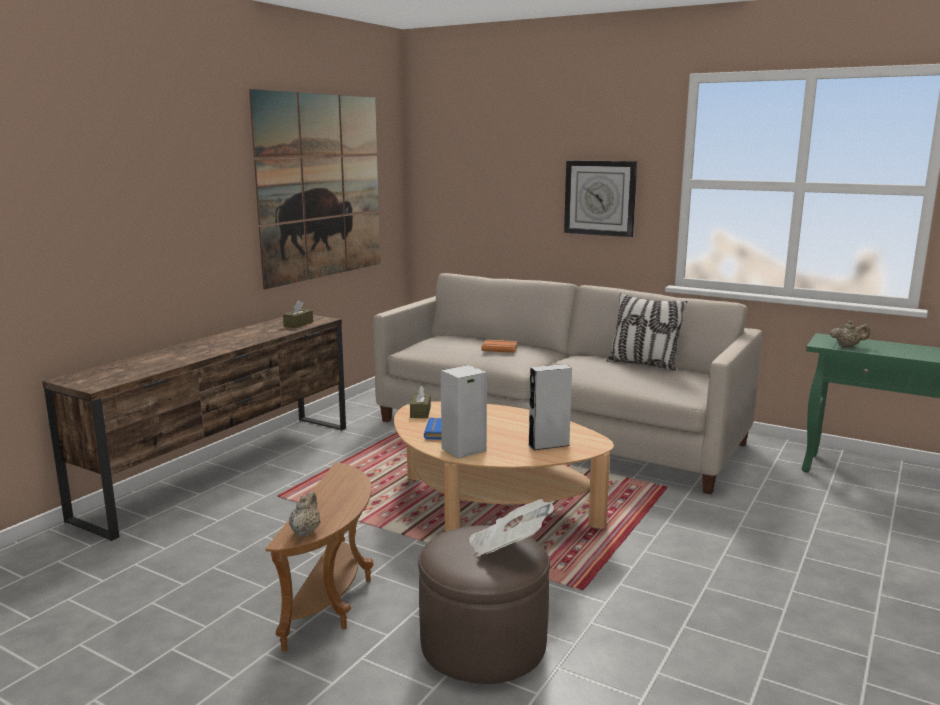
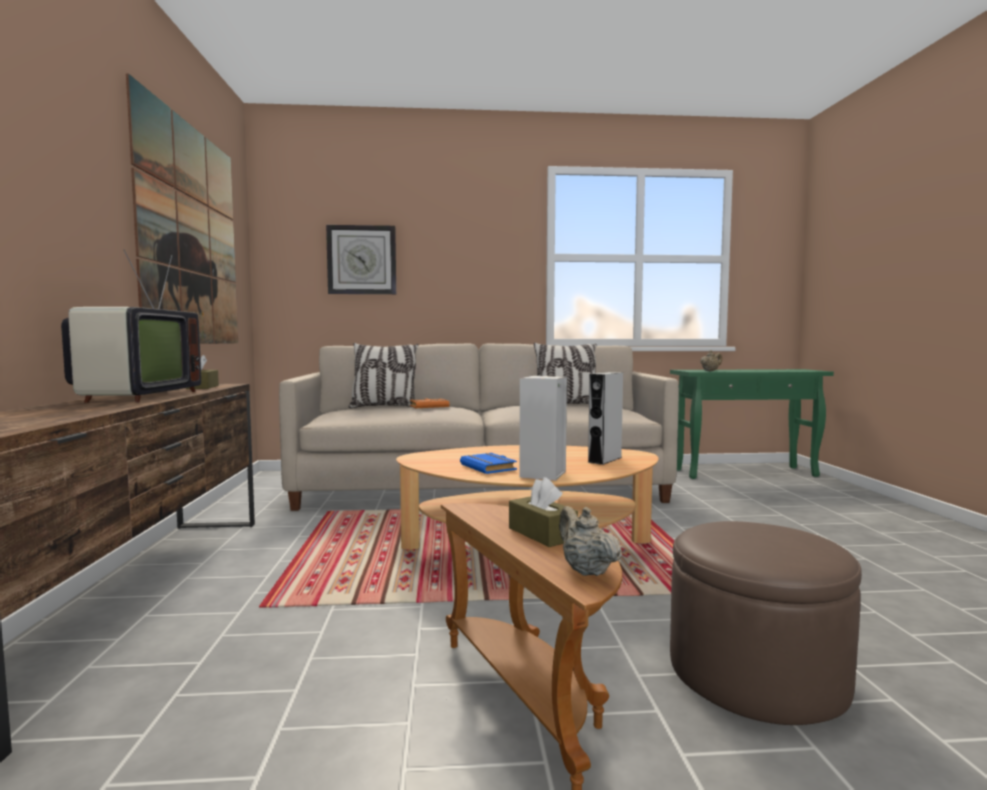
camera: 35 degrees left, 10 degrees down
(235, 338) = (137, 397): none -> television
(420, 412) = (427, 459): brown tissue box -> brown tissue box (542, 534)
(475, 340) = (384, 407): none -> pillow
(508, 547) = (776, 532): newspaper -> none
(600, 198) = (473, 272): wall clock -> wall clock (362, 260)

